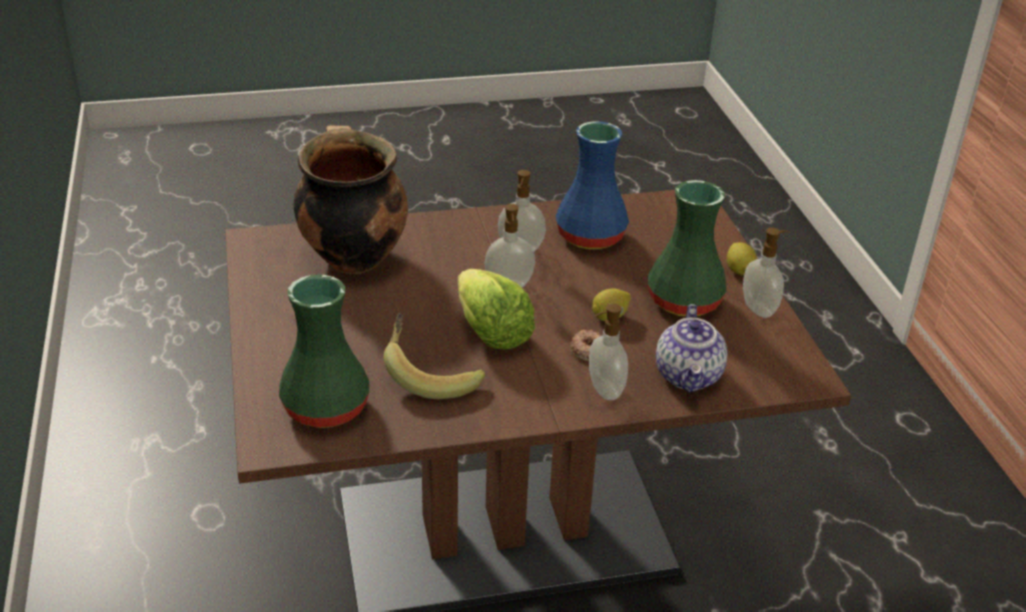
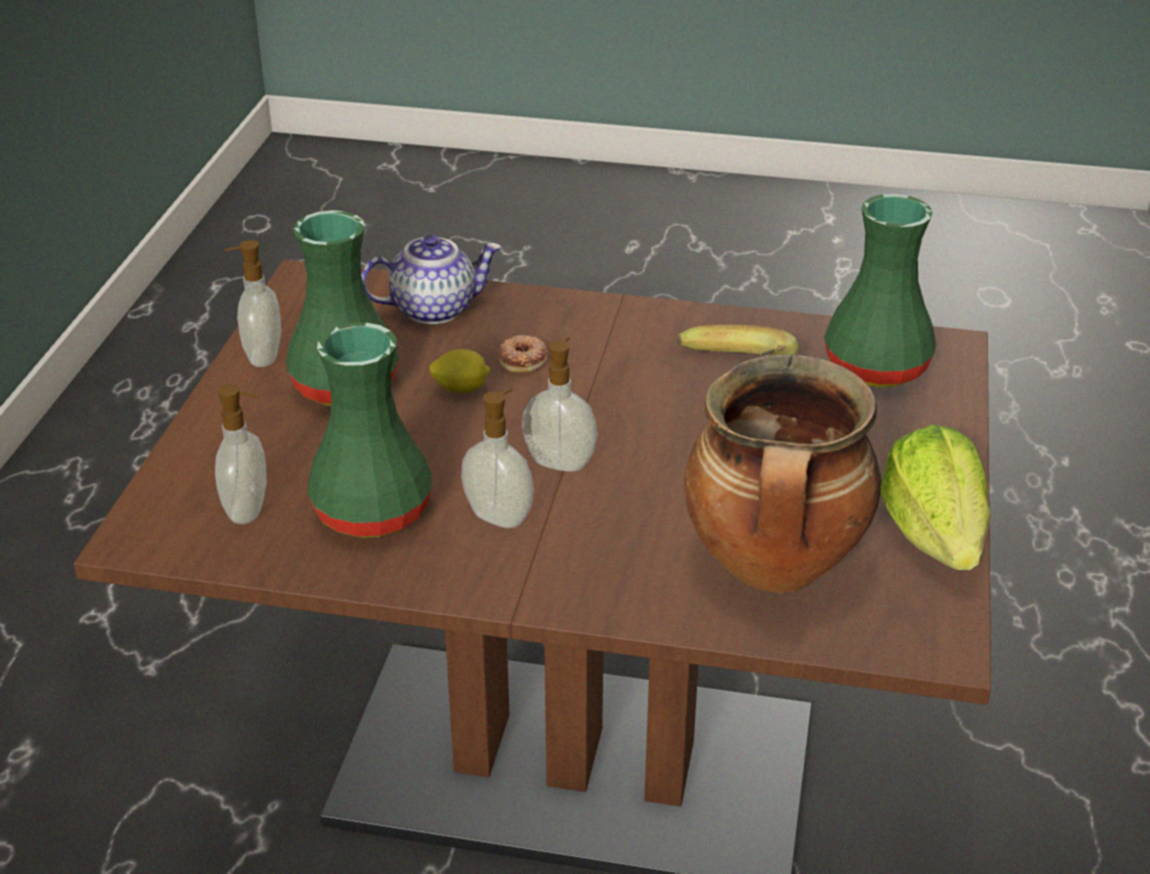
camera: 155 degrees left, 0 degrees up
(491, 332) = (630, 405): lettuce -> lettuce (935, 536)
(590, 235) = (371, 513): blue vase -> green vase
(604, 390) = (543, 316): soap dispenser -> soap dispenser (249, 509)
(689, 376) = (434, 308): teapot -> teapot turned 45 degrees clockwise
(739, 270) = (221, 408): lemon -> none

